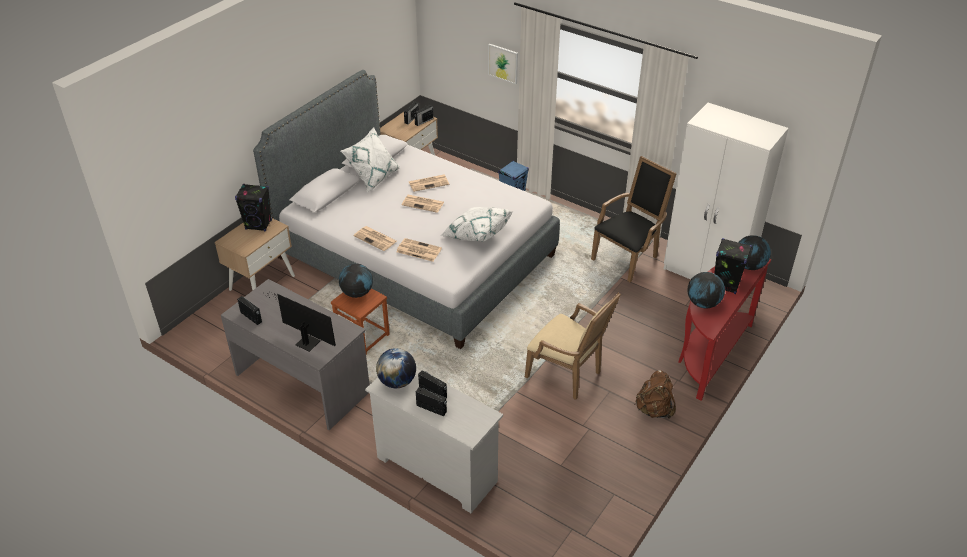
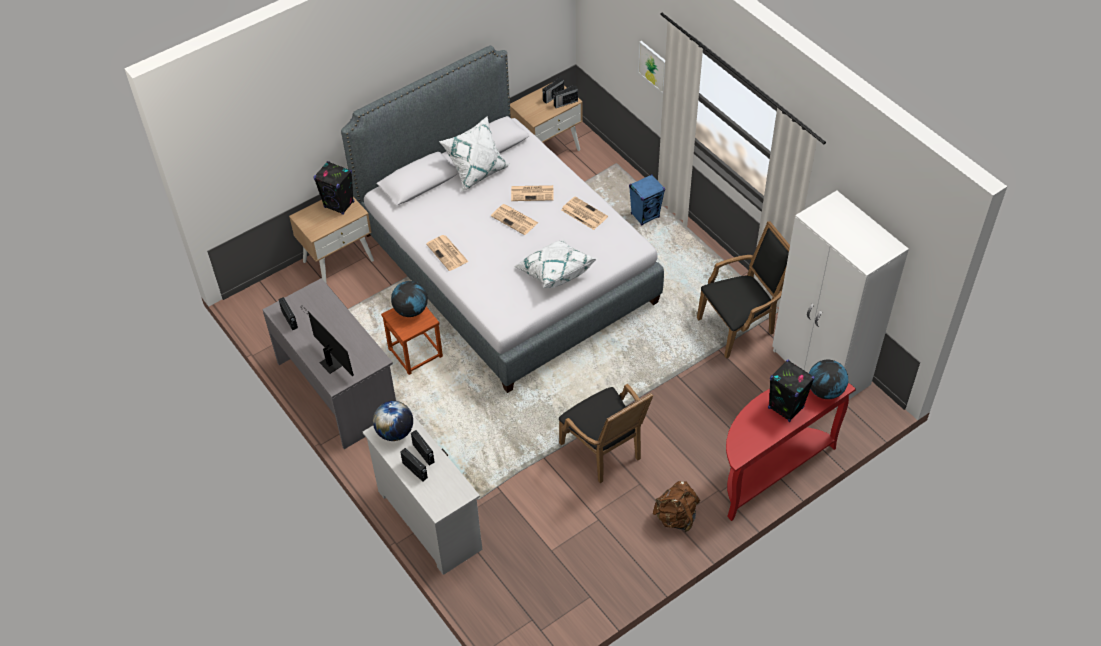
camera: 20 degrees right, 10 degrees up
(418, 250) = (484, 279): newspaper -> newspaper (583, 213)
(568, 375) = (605, 453): beige armchair -> black armchair
(703, 303) = (748, 424): globe -> none

